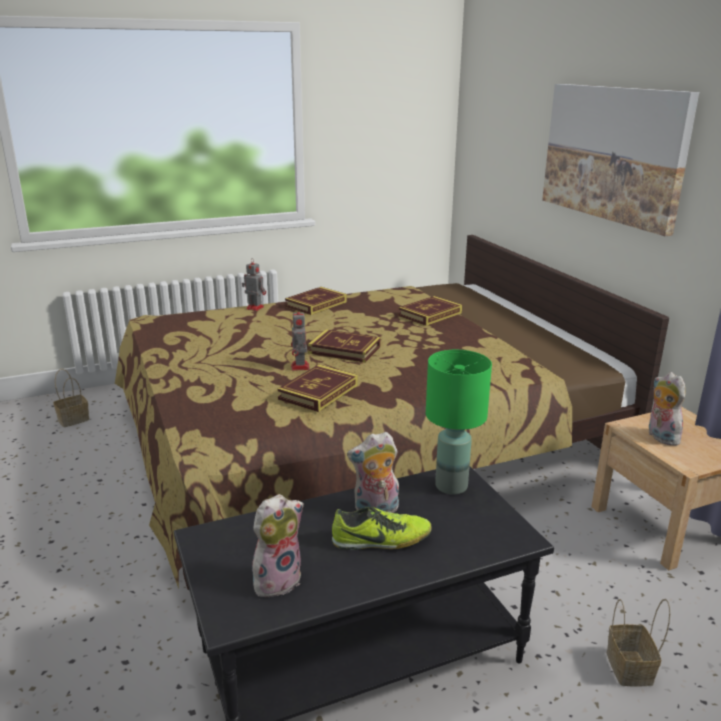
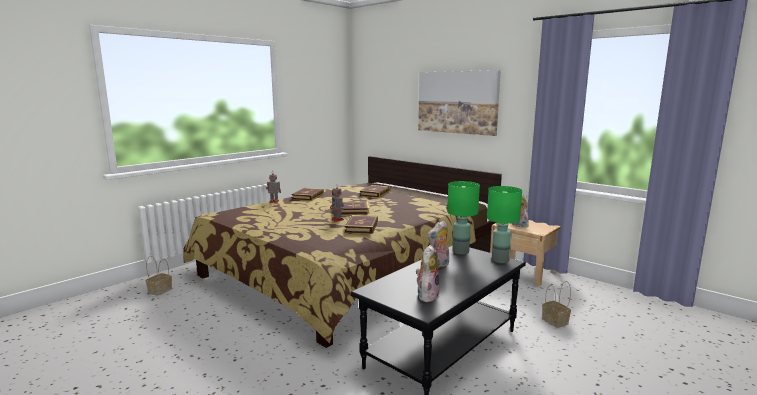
camera: 25 degrees left, 10 degrees down
(381, 540) = (455, 274): shoe -> none
(506, 529) = (501, 260): none -> green table lamp

